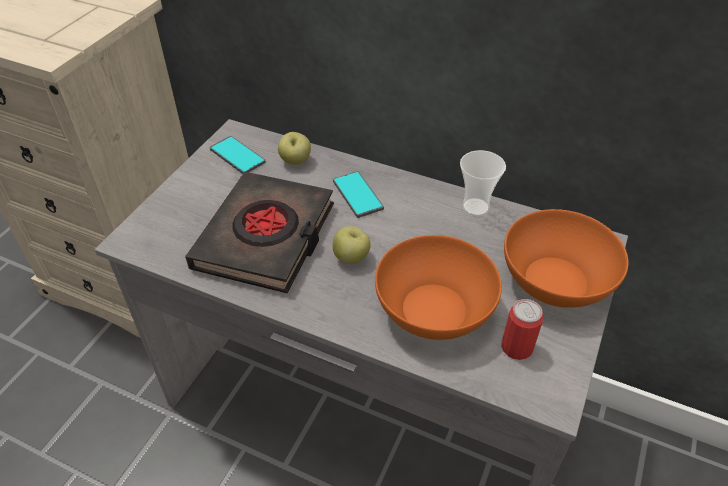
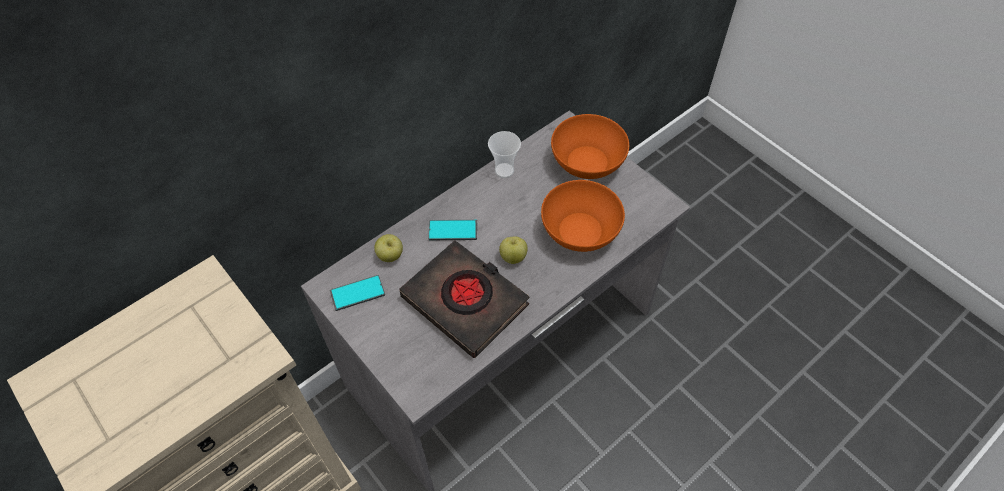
camera: 65 degrees left, 10 degrees up
(516, 347) = (625, 204): can -> none

